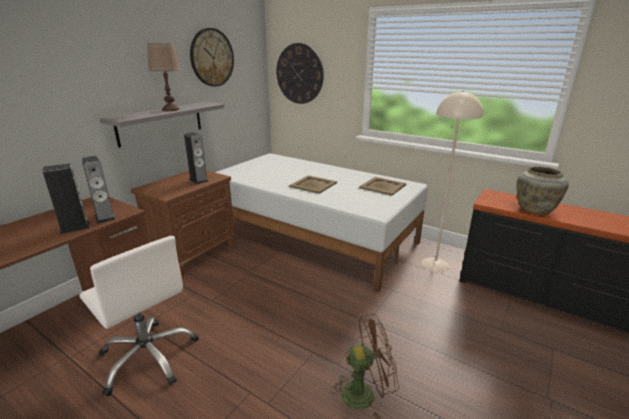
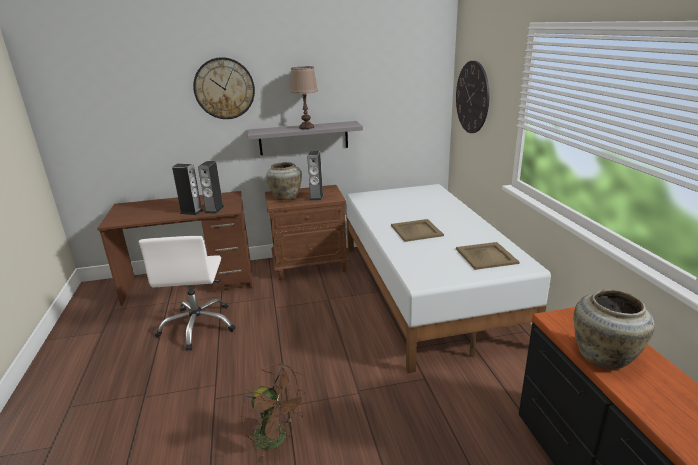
camera: 45 degrees right, 0 degrees up
(166, 187) = (286, 197): none -> beige vase
(212, 57) = (371, 77): wall clock -> wall clock (224, 88)
(435, 264) = (518, 382): beige floor lamp -> none

